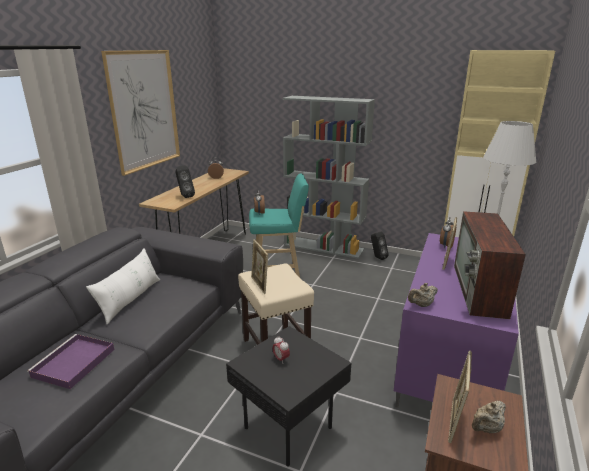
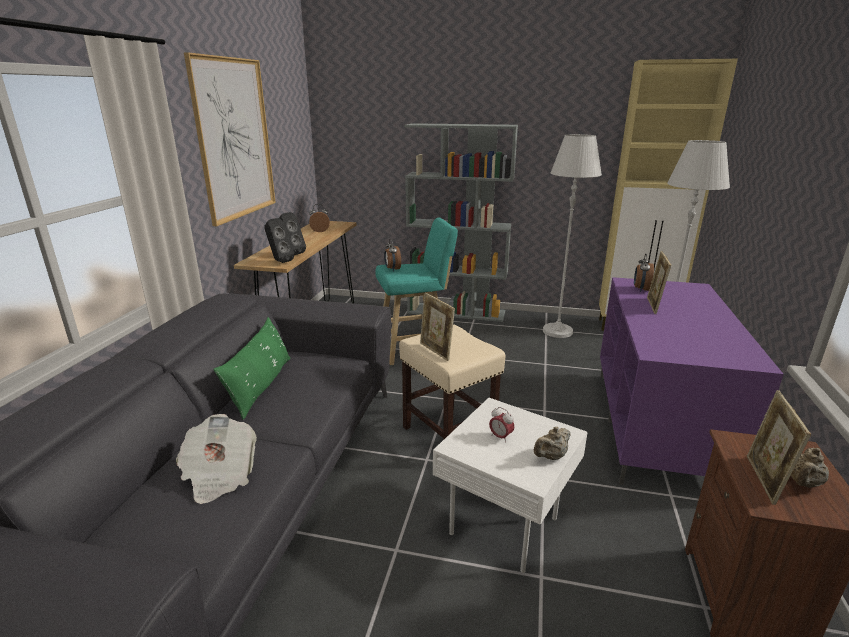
camera: 10 degrees left, 0 degrees up
(73, 364) = (219, 474): purple tray -> newspaper
(130, 299) = (261, 386): white pillow -> green pillow
(291, 427) = (507, 525): black side table -> white side table
(377, 257) = (524, 319): black speaker -> black speaker (279, 261)
(400, 270) = (557, 331): none -> white floor lamp
(421, 305) = (657, 353): beige teapot -> beige teapot (551, 456)
(480, 291) = (711, 333): television -> none

